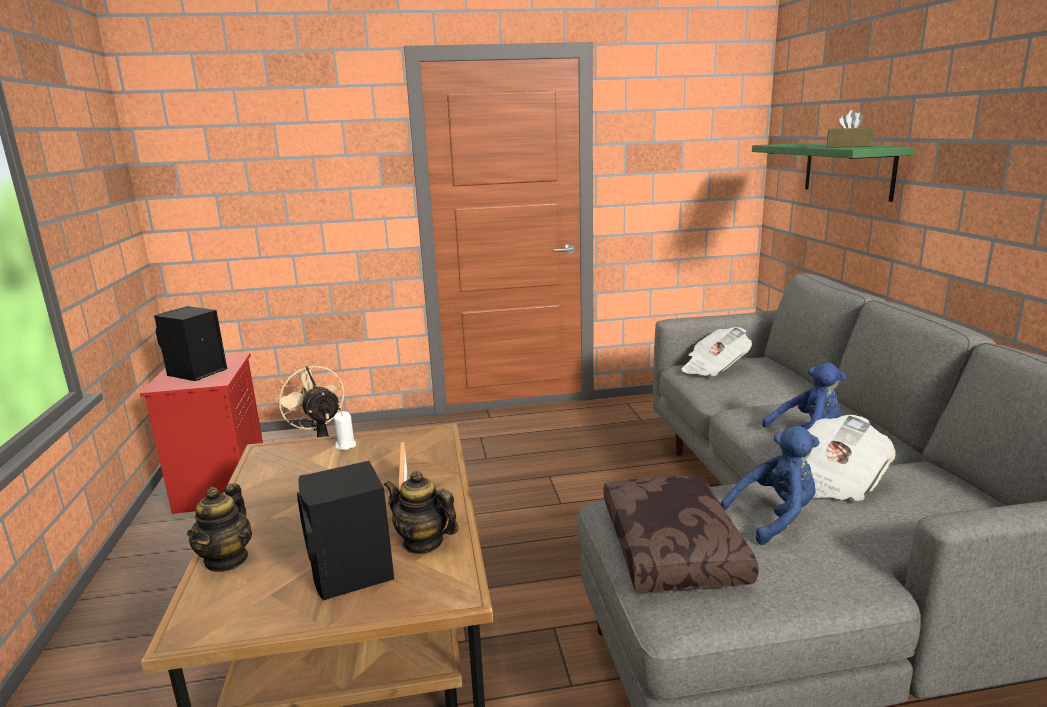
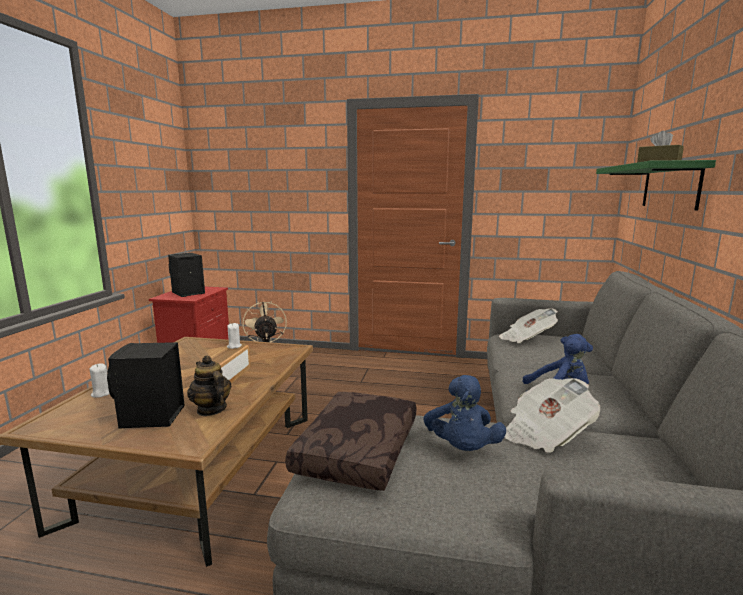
camera: 20 degrees right, 5 degrees down
(227, 559) = (101, 393): teapot -> white candle
(774, 518) = (462, 449): blue plush toy -> blue plush toy turned 90 degrees clockwise

